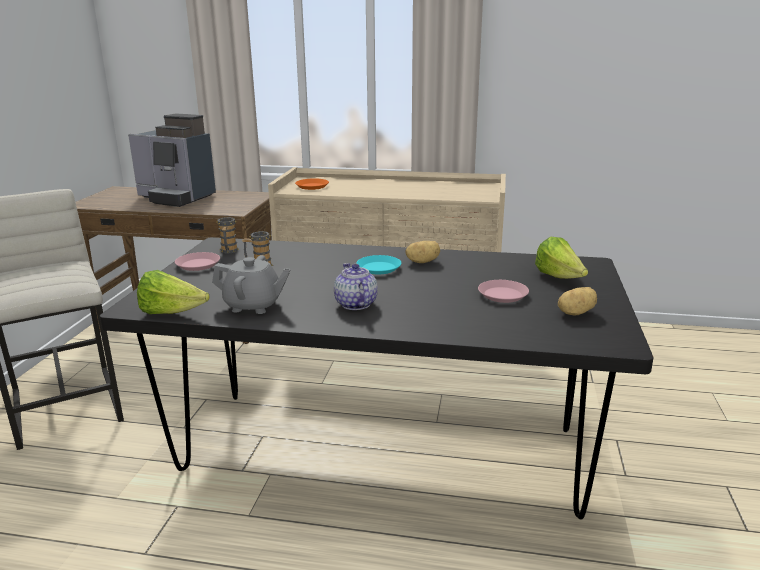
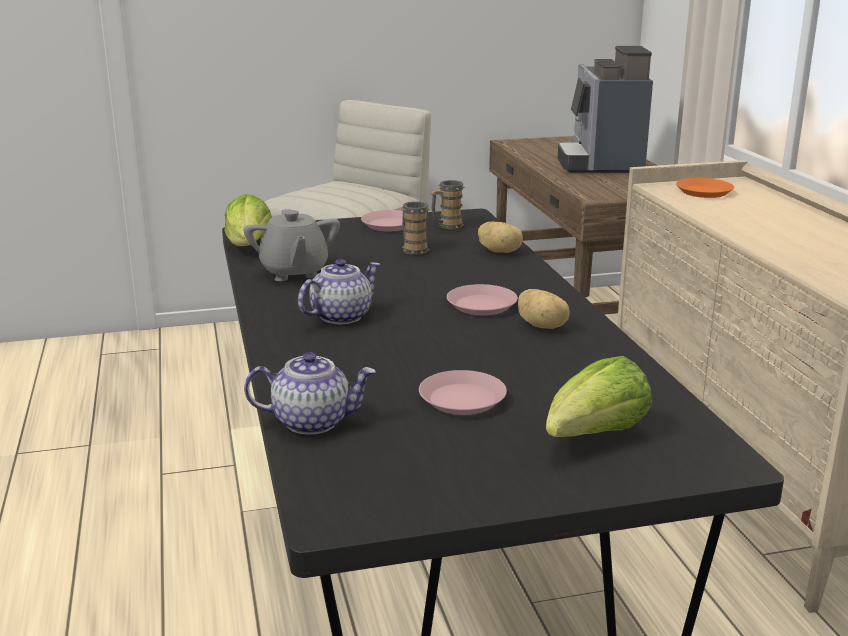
camera: 65 degrees right, 0 degrees up
(379, 268) = (482, 305): turquoise plate -> pink plate
(508, 334) = (312, 421): none -> teapot
(575, 313) = (439, 465): potato -> potato (500, 251)

